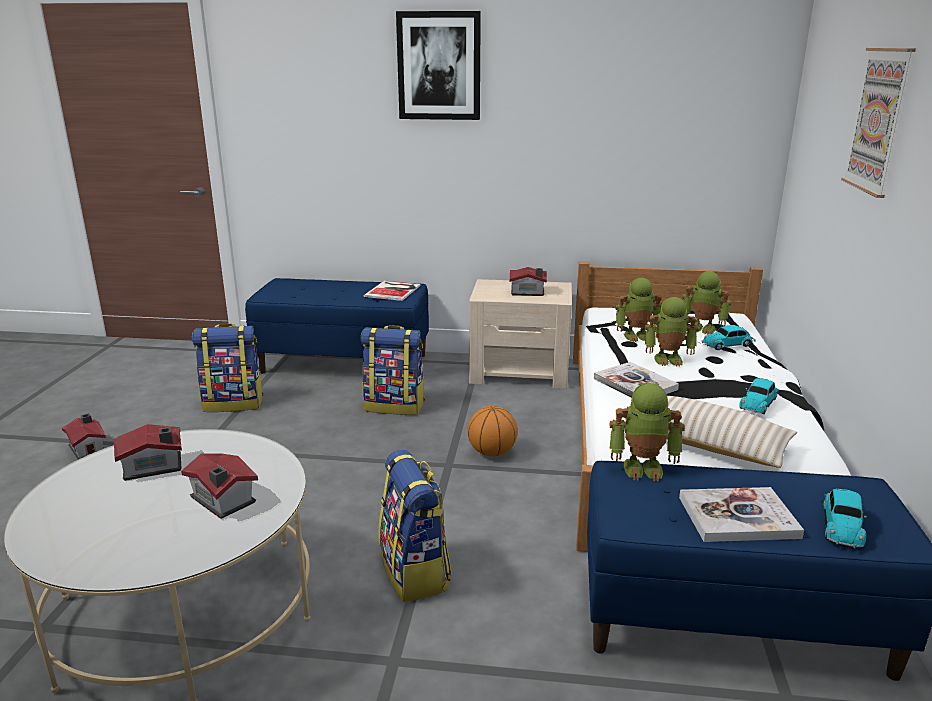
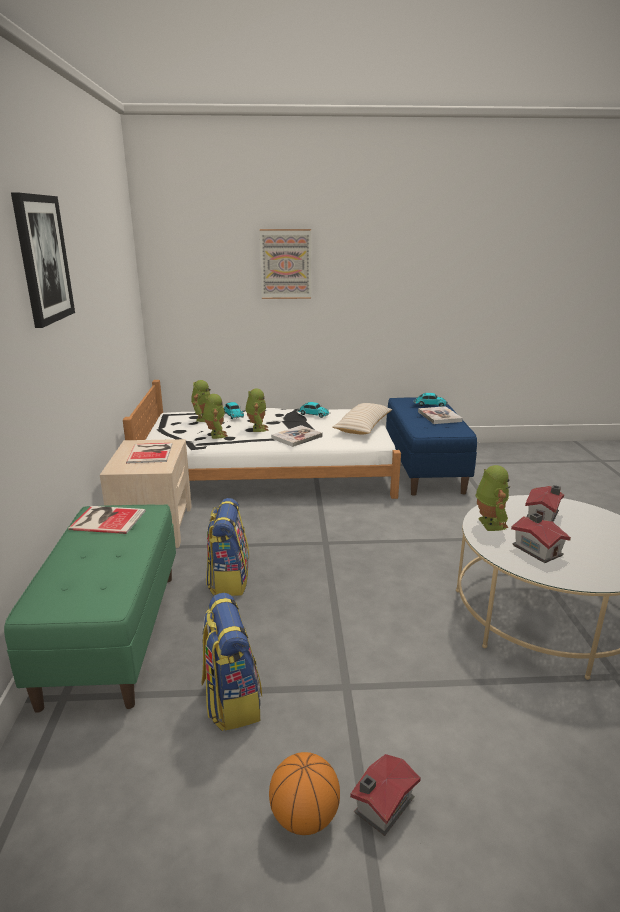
camera: 100 degrees left, 0 degrees up
(344, 363) = (112, 634): blue bench -> green bench
(415, 572) = (447, 540): backpack -> none
(492, 452) = (302, 528): basketball -> basketball (304, 816)
(528, 292) = (151, 452): toy house -> book
(643, 467) = (413, 428): toy robot -> toy robot (488, 524)

